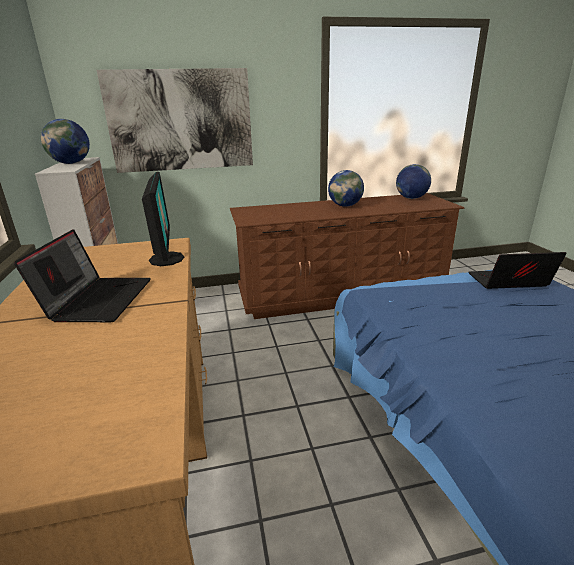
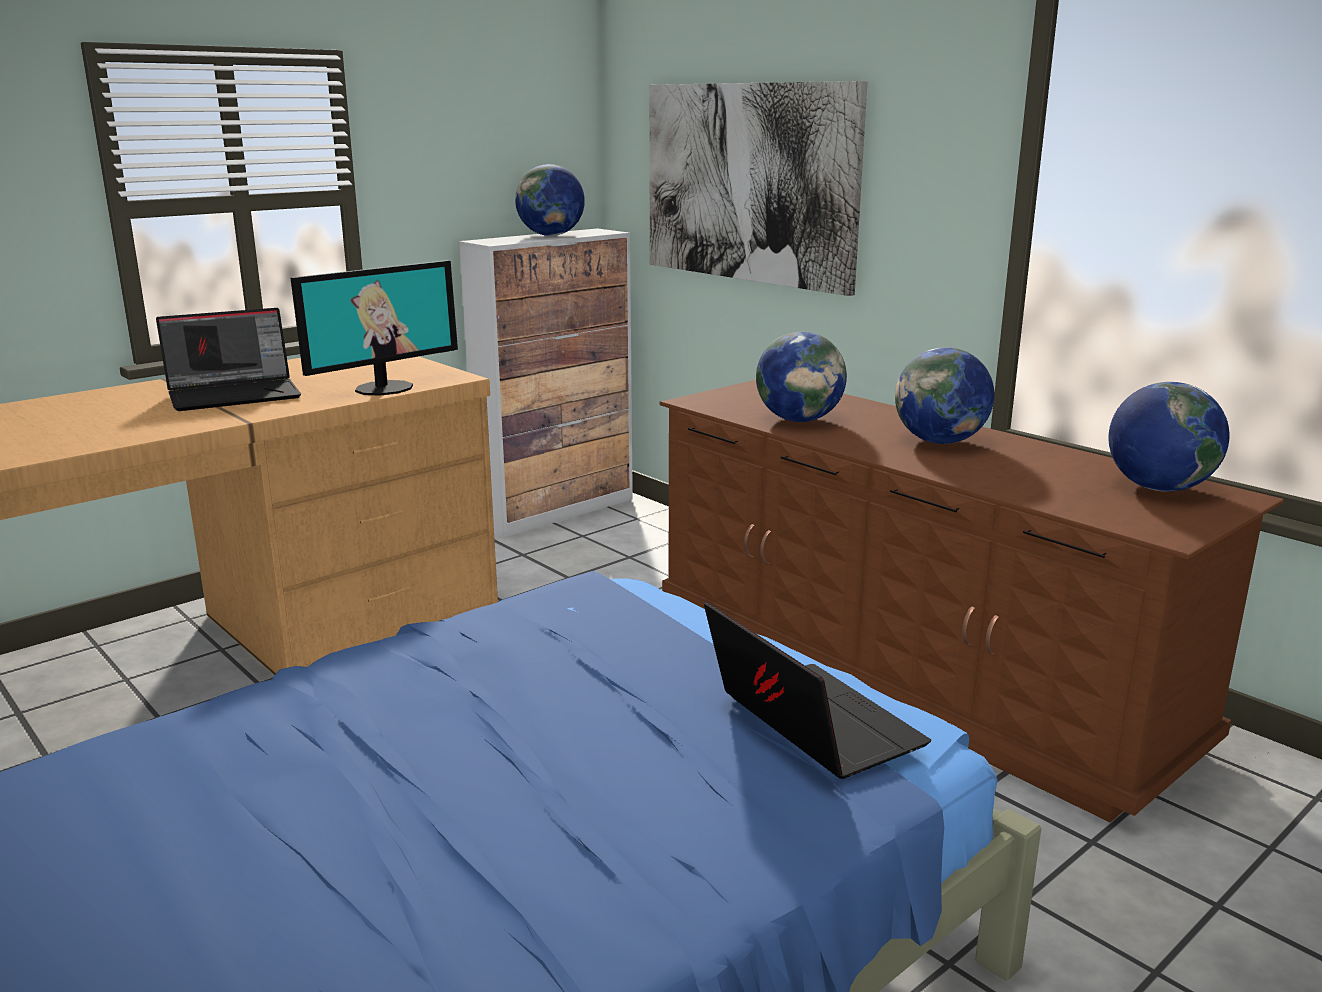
camera: 60 degrees right, 5 degrees down
(297, 214) = (799, 420): none -> globe

